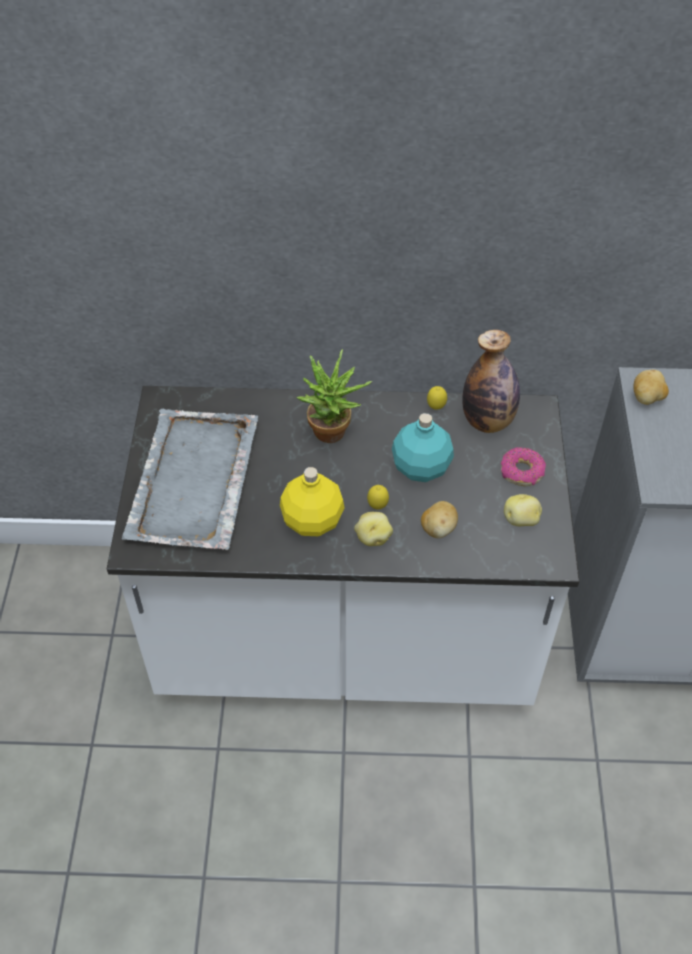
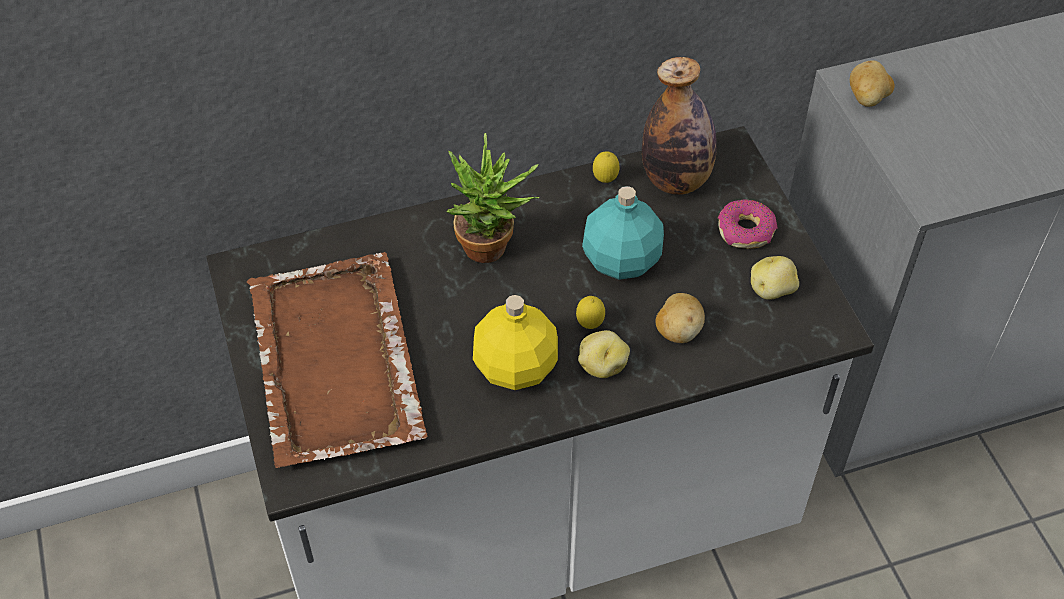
camera: 20 degrees left, 0 degrees up
(193, 482) = (335, 364): grey tray -> brown tray

